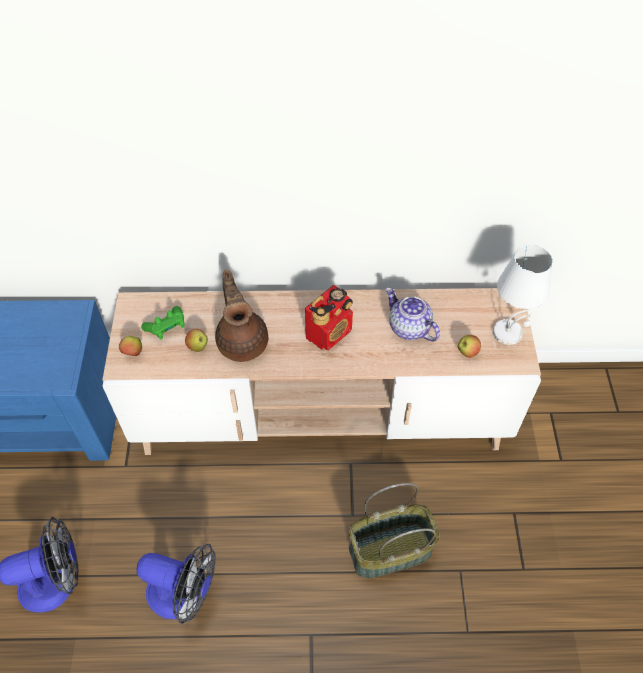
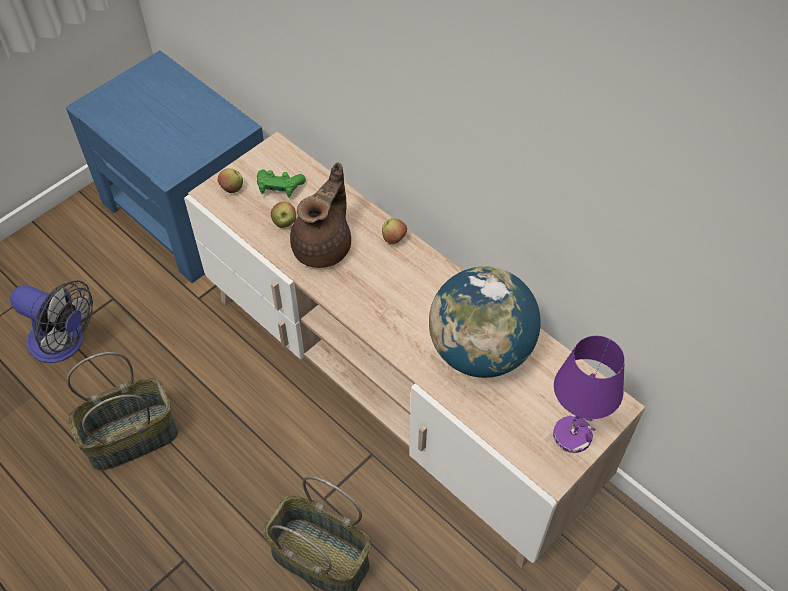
camera: 45 degrees right, 0 degrees up
(184, 594) = (132, 436): fan -> basket
(329, 333) = (403, 298): radio -> none
(408, 328) = (480, 351): teapot -> globe
(467, 352) = (509, 419): apple -> apple (394, 239)
(508, 332) = (573, 436): white table lamp -> purple table lamp

